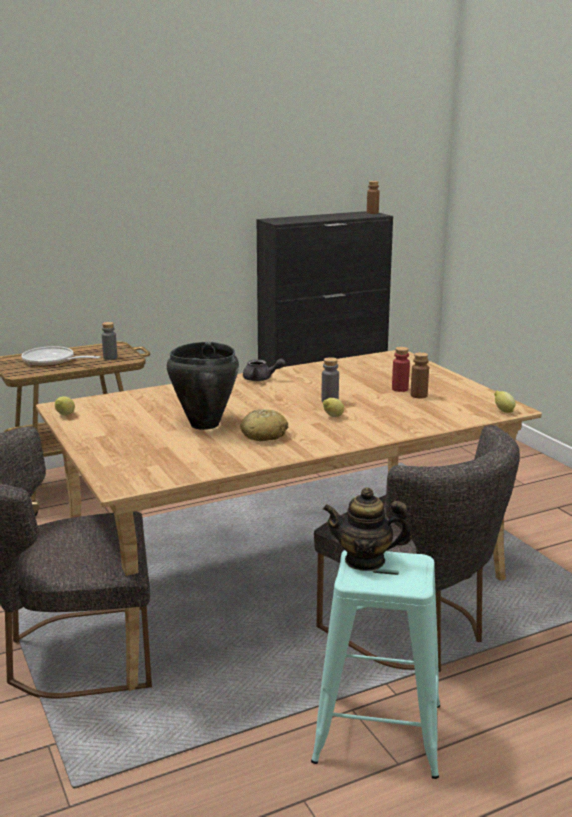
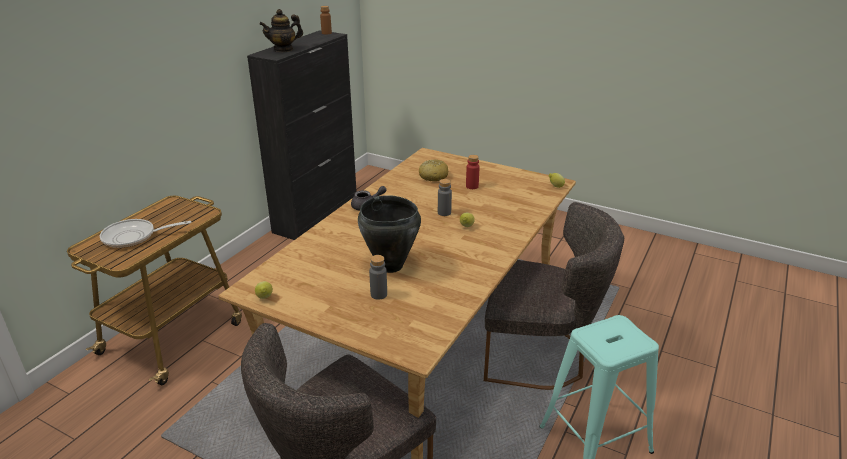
camera: 35 degrees left, 10 degrees up
(110, 357) = (184, 216): grey bottle -> grey bottle (378, 294)
(264, 435) = (446, 260): bread -> bread (433, 176)
(365, 561) = (595, 336): teapot -> teapot (283, 49)
(419, 395) = (491, 189): brown bottle -> none

